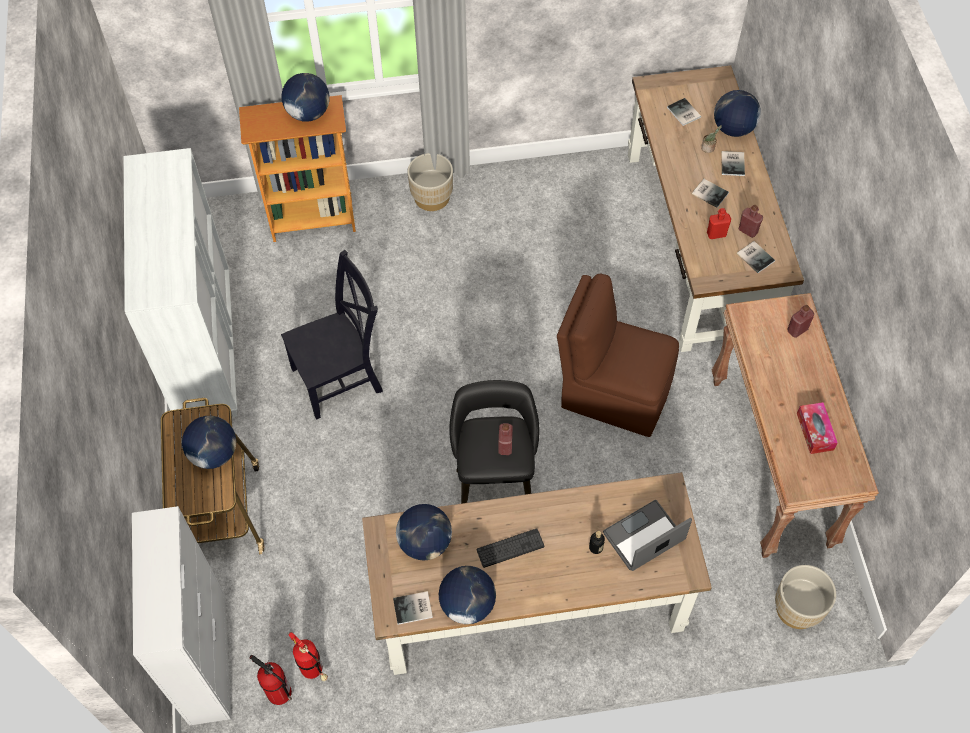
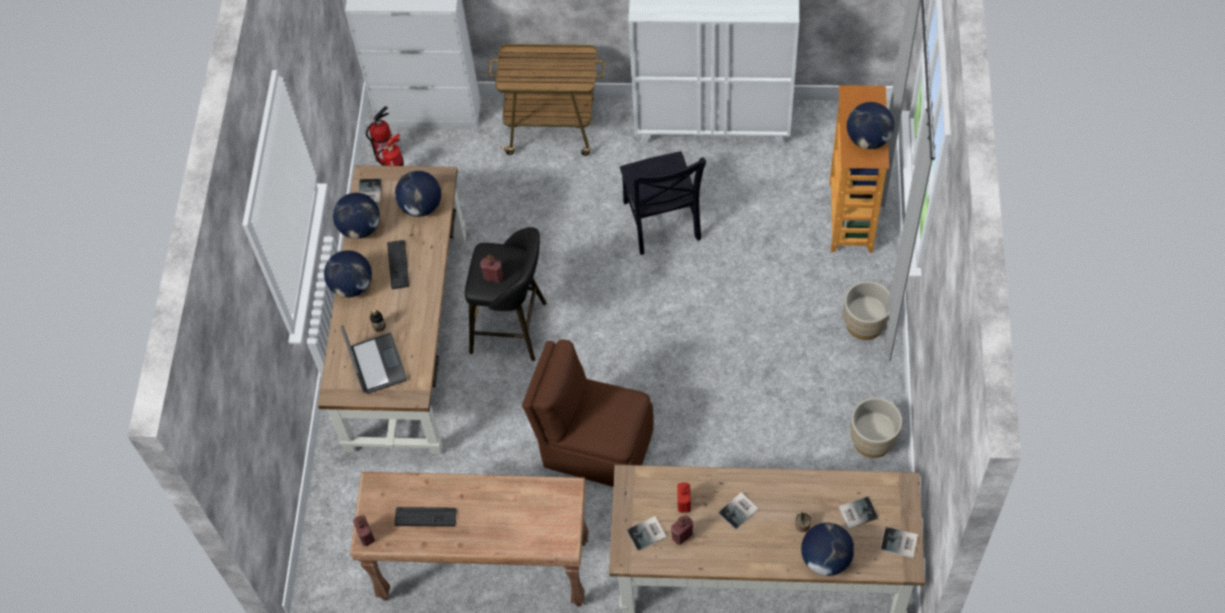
camera: 105 degrees right, 0 degrees up
(214, 453) = (547, 78): globe -> globe (352, 286)
(613, 392) = (595, 447): brown chair -> brown chair turned 105 degrees counterclockwise
(733, 163) = (775, 546): book -> book (900, 543)
(797, 330) = (538, 534): red bottle -> red bottle (366, 536)
(797, 608) = (335, 551): beige planter -> beige planter (872, 440)
(815, 431) = (425, 517): tissue box -> keyboard

